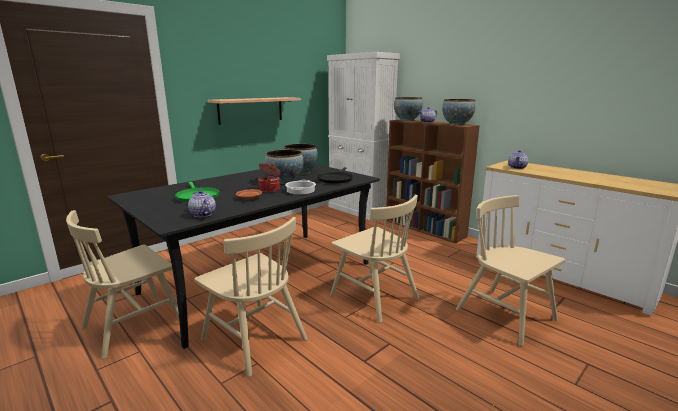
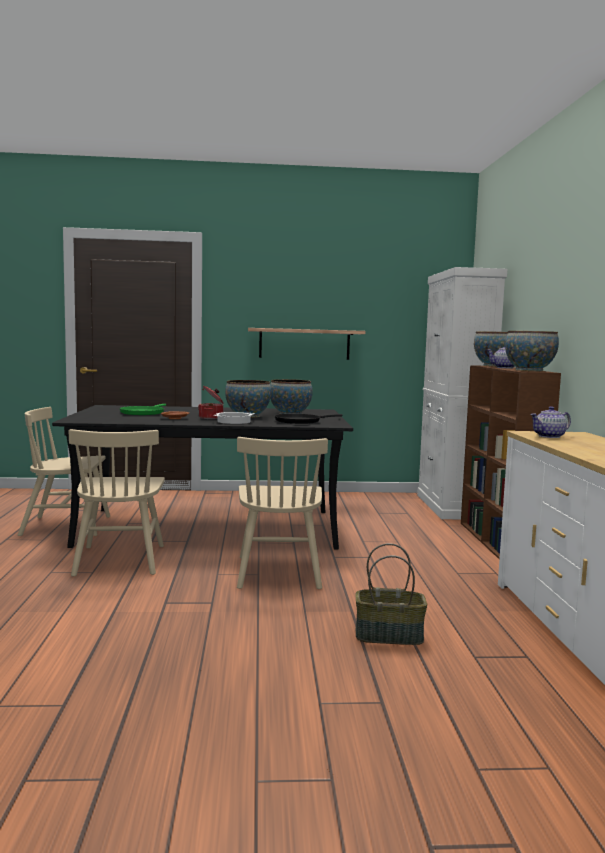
camera: 40 degrees right, 10 degrees down
(202, 214) = (108, 420): teapot -> none
(505, 315) = (389, 635): beige chair -> basket

